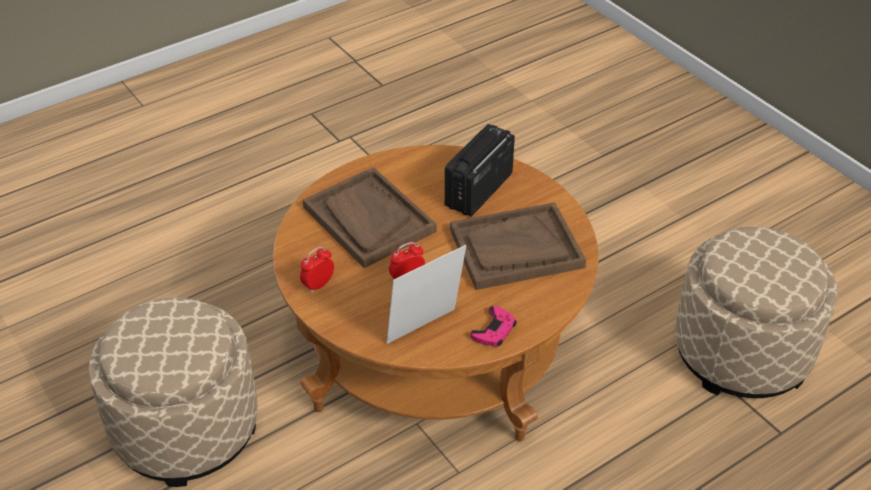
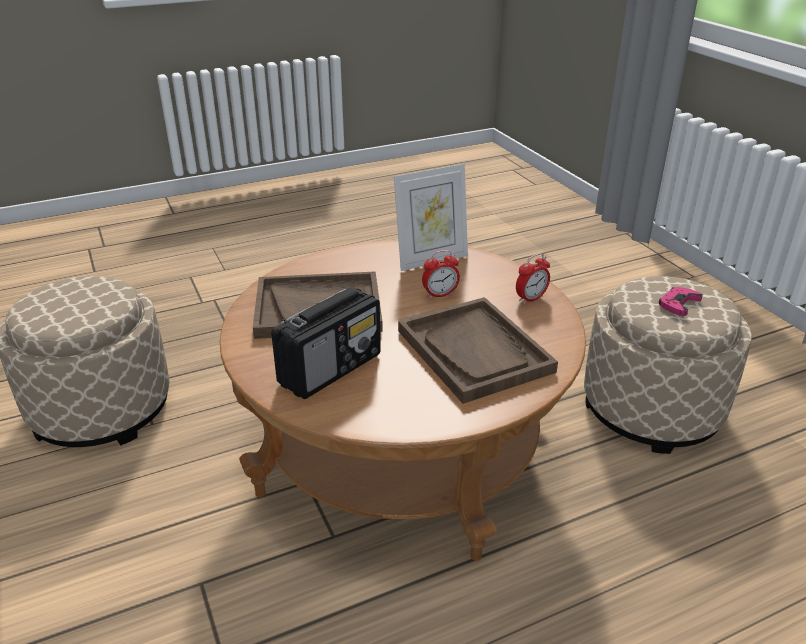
camera: 170 degrees left, 10 degrees down
(494, 330) = (370, 255): pink game controller -> pink game controller (678, 304)

